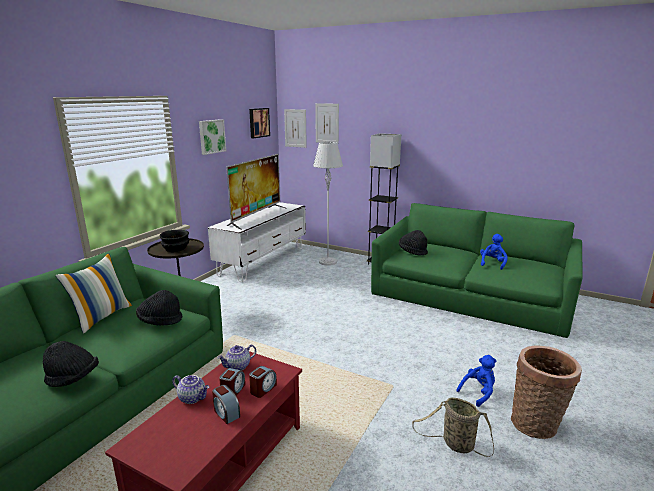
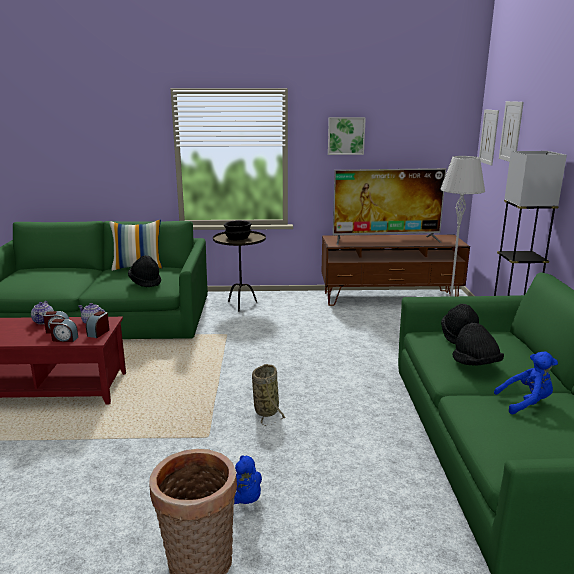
camera: 60 degrees right, 0 degrees up
(73, 379) = (55, 287): black hat -> black hat (475, 364)
(226, 413) = (28, 336): alarm clock -> alarm clock (98, 333)
(258, 122) = (435, 125): picture -> none
(263, 261) = (390, 298): white tv stand -> brown tv stand
(455, 444) = (127, 500): basket -> basket (266, 409)

